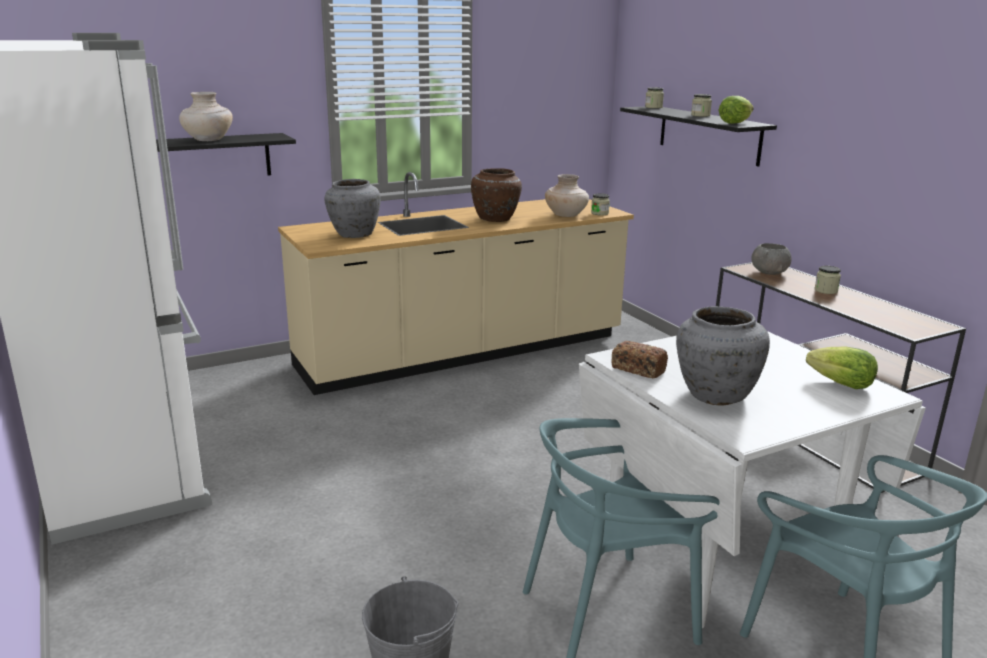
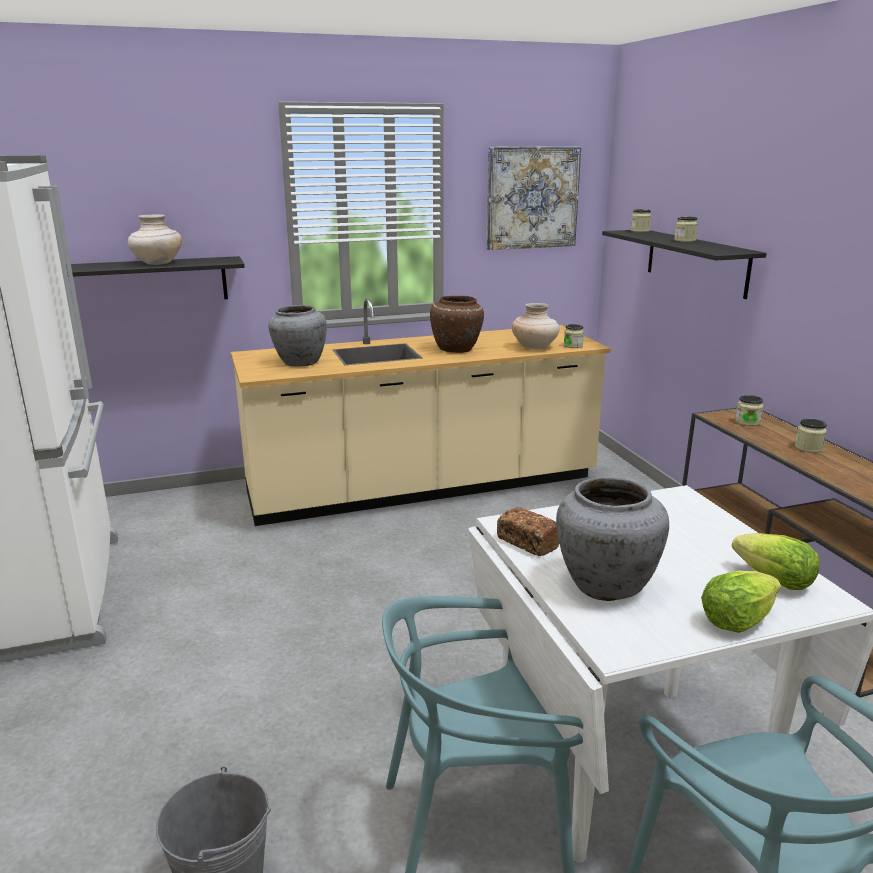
camera: 10 degrees right, 0 degrees up
(550, 76) = (532, 198): none -> picture
(734, 123) = (716, 249): lettuce -> lettuce (736, 620)
(769, 272) = (747, 422): grey bowl -> jar

